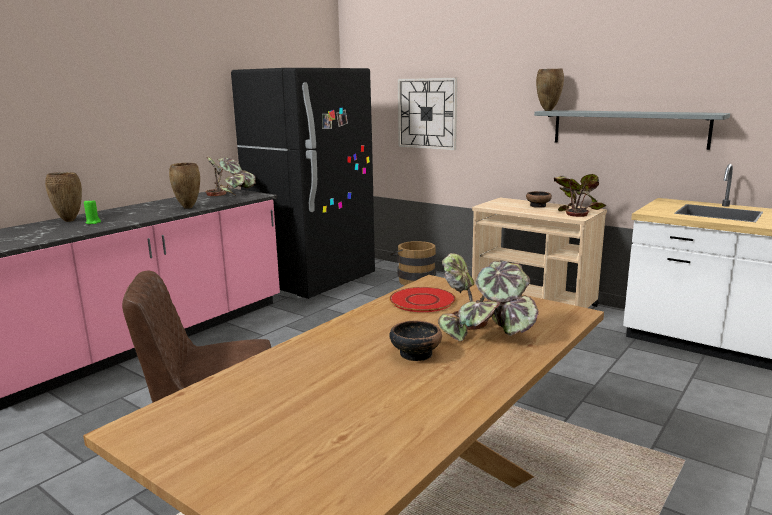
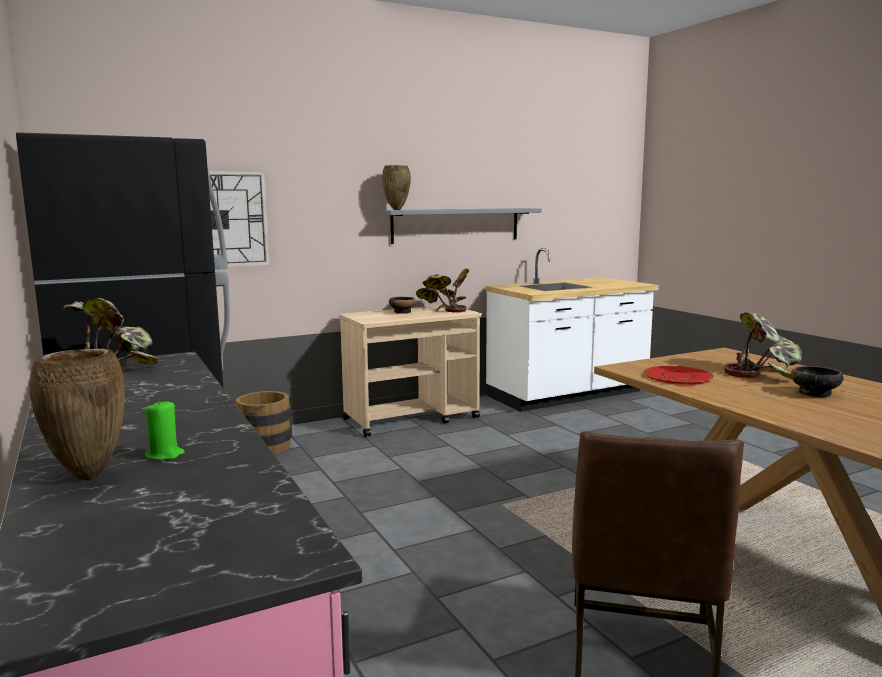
camera: 65 degrees left, 5 degrees down
(188, 208) = (182, 393): brown vase -> none

